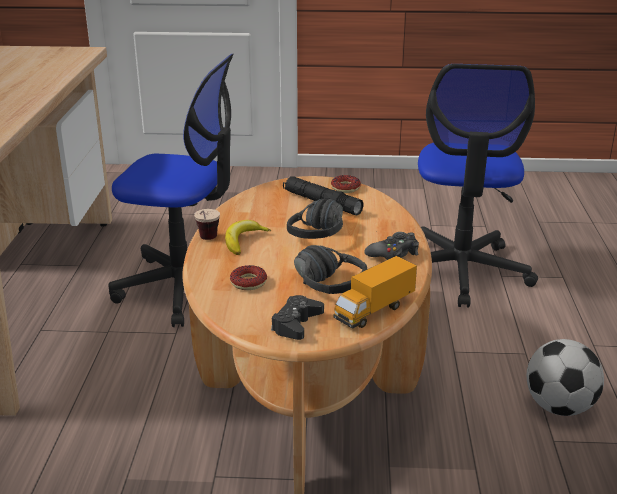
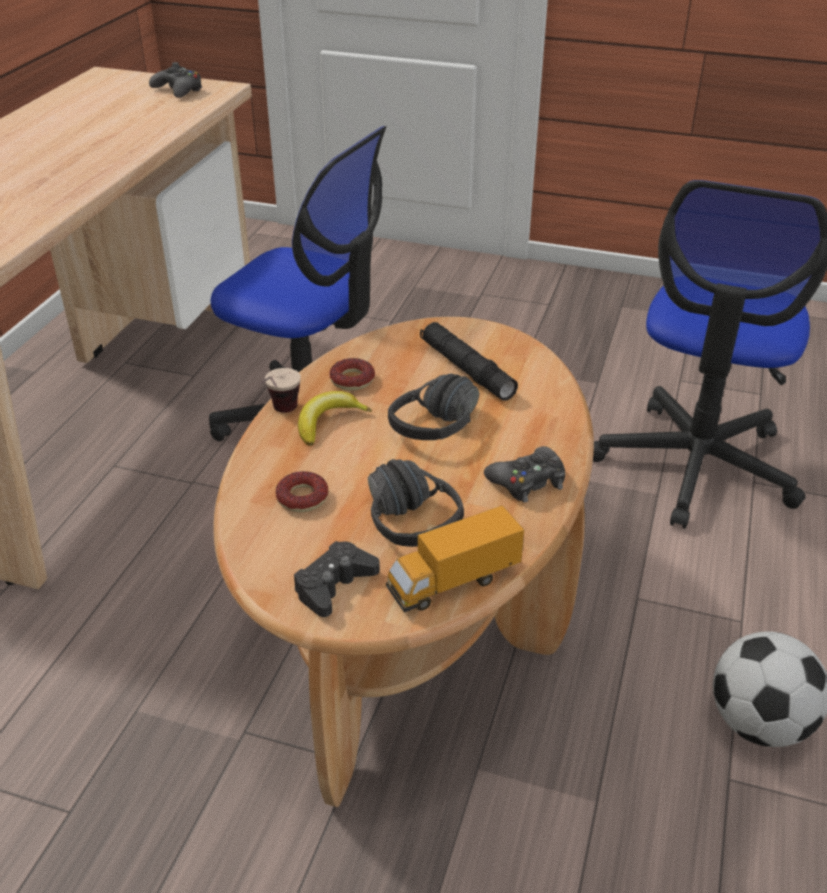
camera: 15 degrees right, 10 degrees up
(55, 53) = (178, 90): none -> black game controller
(345, 188) = (511, 347): donut -> donut (352, 380)

